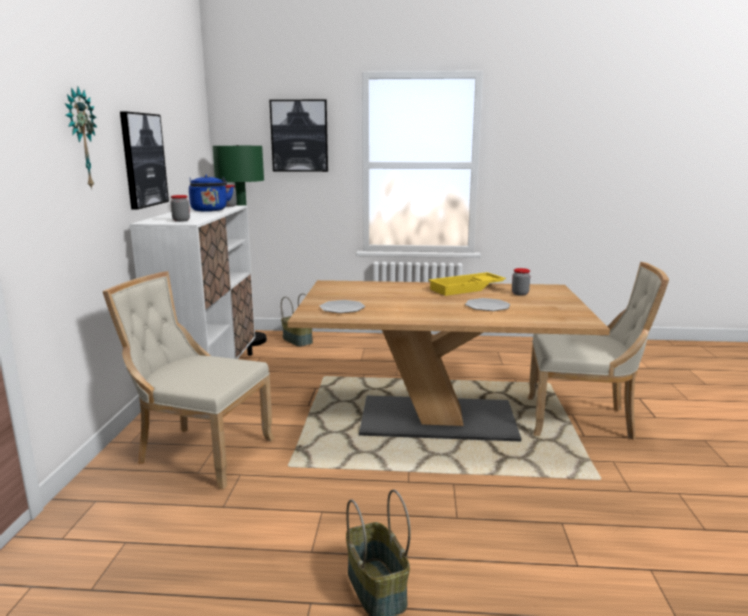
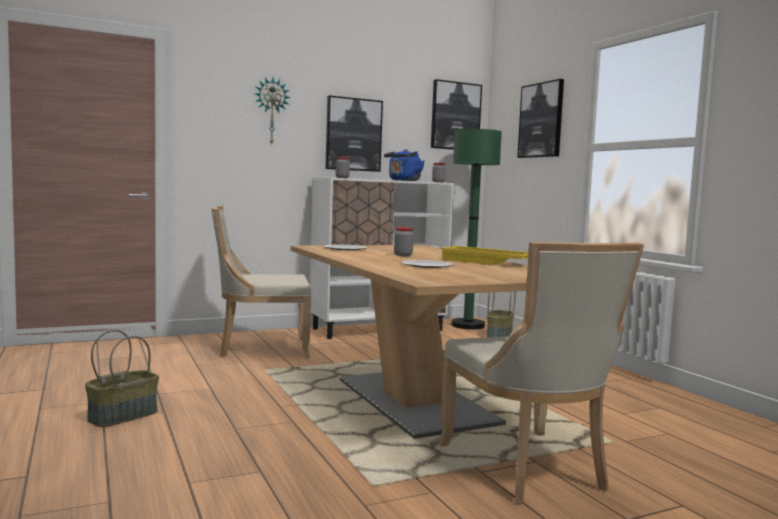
camera: 60 degrees right, 10 degrees down
(195, 126) = (455, 116): none -> picture
(200, 453) = (260, 348): beige chair -> beige chair turned 90 degrees counterclockwise
(520, 293) = (506, 271): jar -> jar (403, 255)

